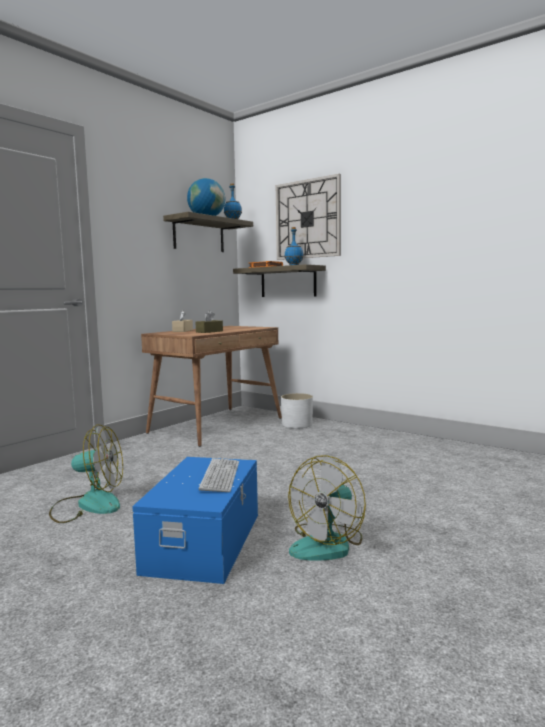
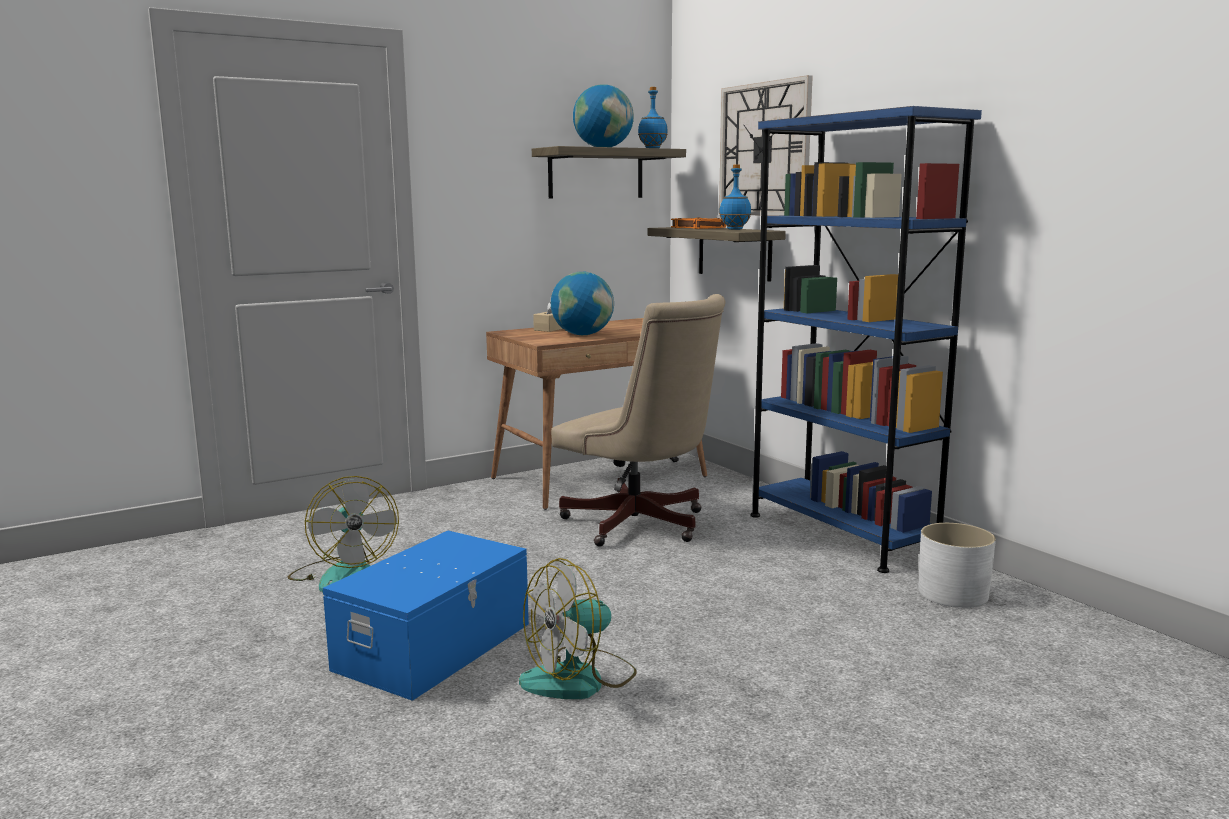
camera: 20 degrees right, 5 degrees up
(88, 505) = (343, 574): fan -> fan turned 45 degrees clockwise
(209, 331) = (582, 335): brown tissue box -> globe
(220, 476) = (456, 565): keyboard -> none
(270, 448) = (641, 526): none -> beige office chair
(297, 424) = (720, 491): white planter -> white planter (953, 594)
(387, 438) = (841, 534): none -> blue bookcase

